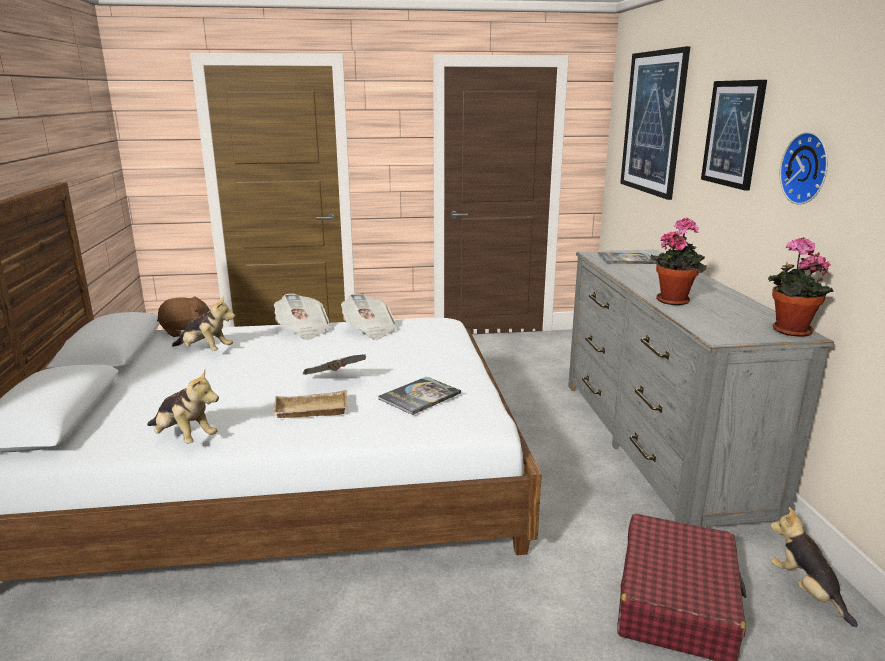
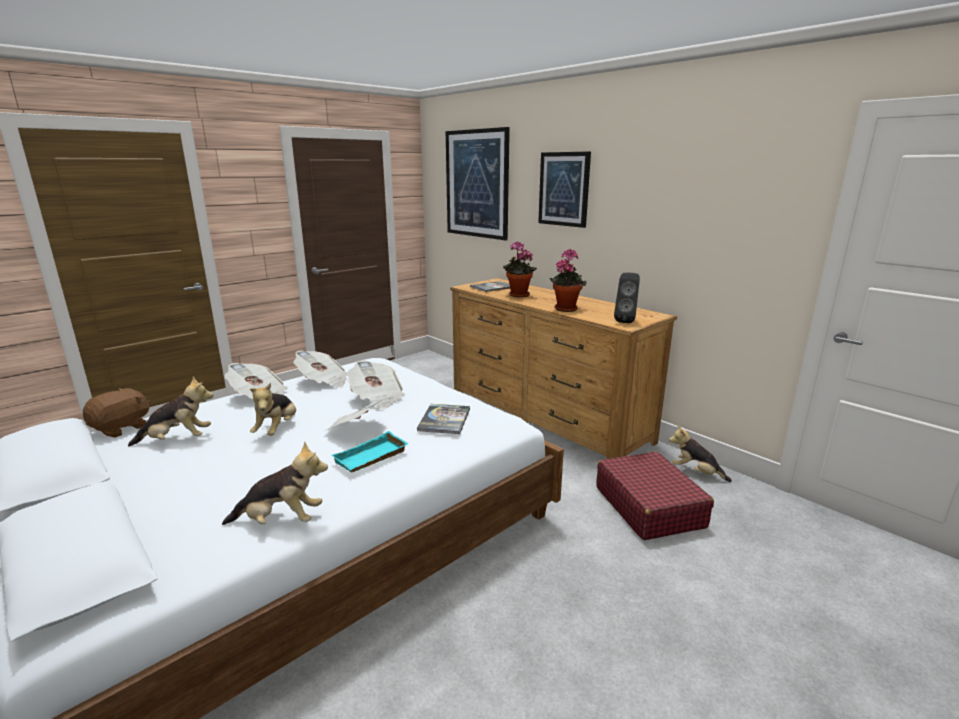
camera: 35 degrees left, 0 degrees up
(279, 363) = (277, 429): none -> plush toy
(310, 411) = (371, 458): beige tray -> turquoise tray
(393, 358) = (377, 398): none -> newspaper
(656, 444) = (546, 416): grey dresser -> brown dresser
(730, 331) = (625, 321): none -> black speaker
(788, 331) = (650, 315): potted plant -> potted plant (517, 295)
(808, 168) = (636, 209): wall clock -> none

